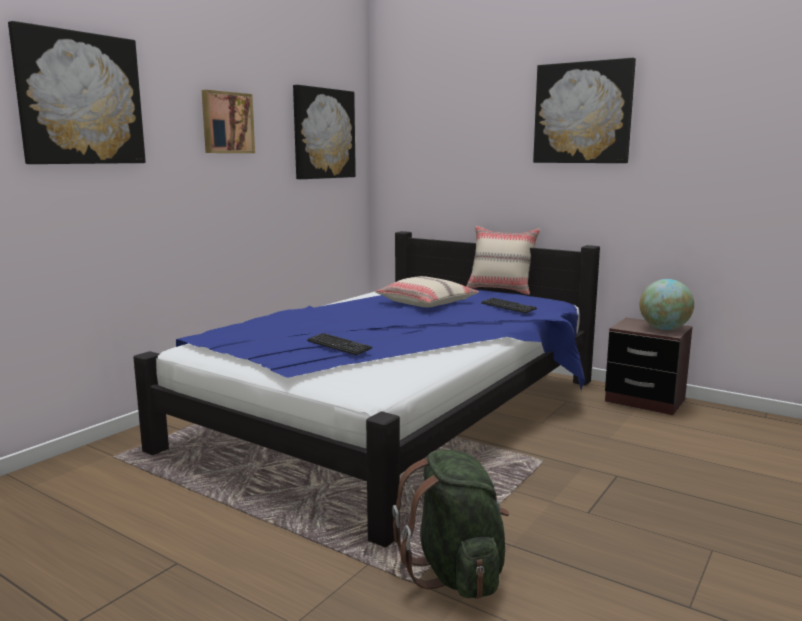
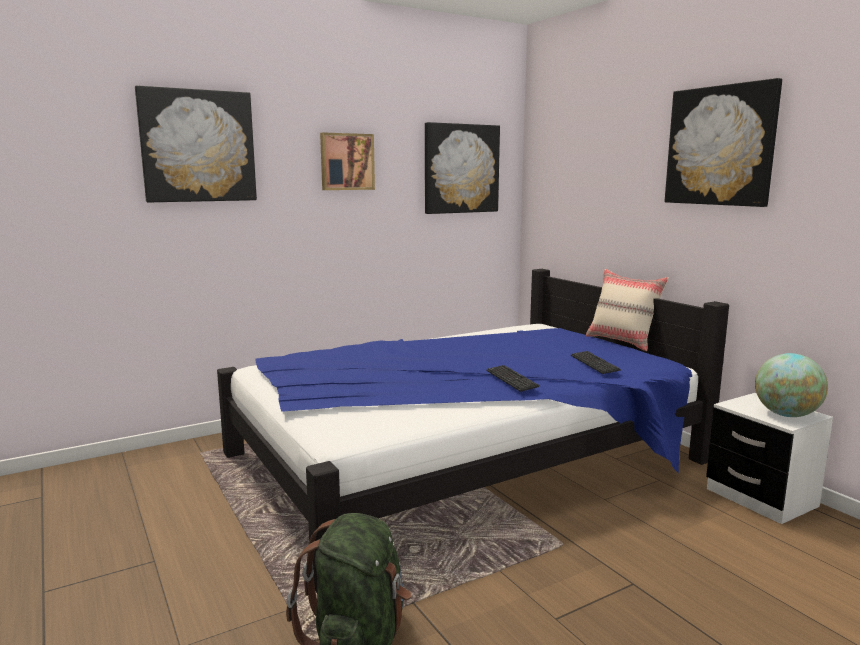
camera: 25 degrees right, 0 degrees up
(338, 346) = (364, 385): keyboard -> keyboard (511, 379)
(426, 303) = (518, 349): beige pillow -> none
(644, 400) = (761, 498): brown nightstand -> white nightstand

